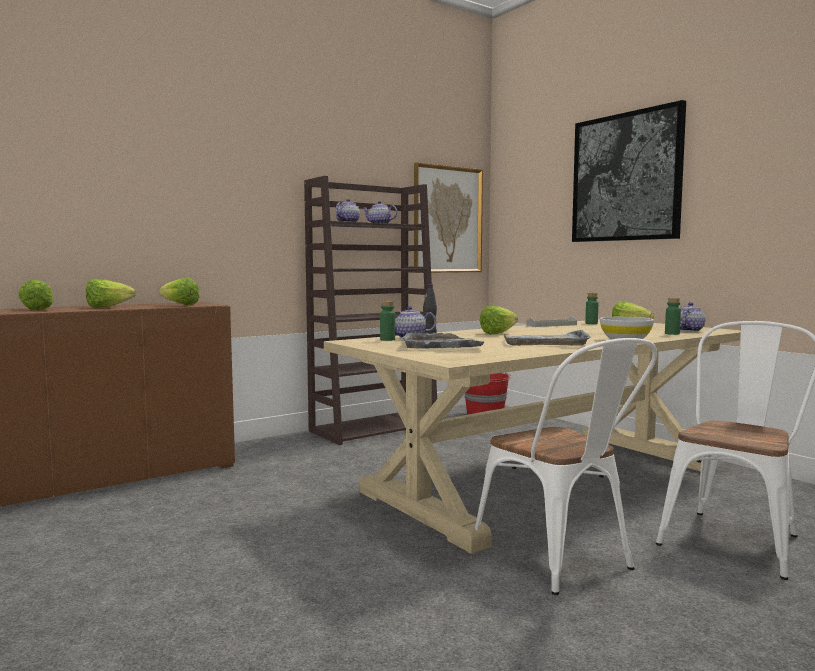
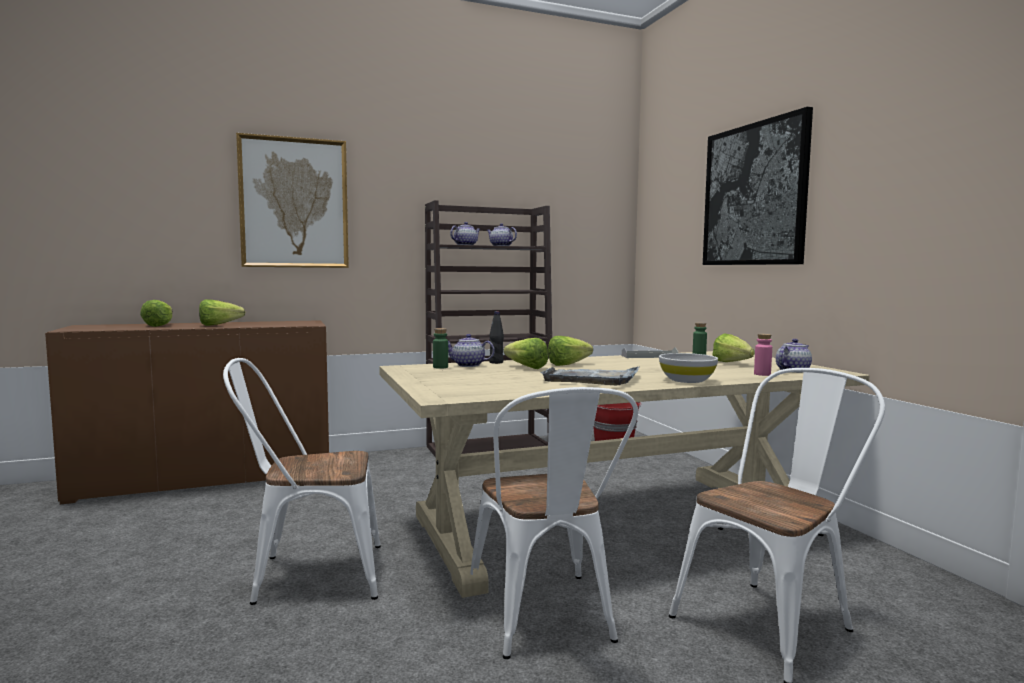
camera: 15 degrees right, 0 degrees up
(178, 305) = (284, 324): lettuce -> lettuce (523, 367)
(303, 554) = (308, 575): none -> white chair
(441, 345) = (475, 377): grey tray -> none
(447, 220) = (585, 240): picture -> picture (294, 203)
(672, 333) = (762, 374): green bottle -> pink bottle

